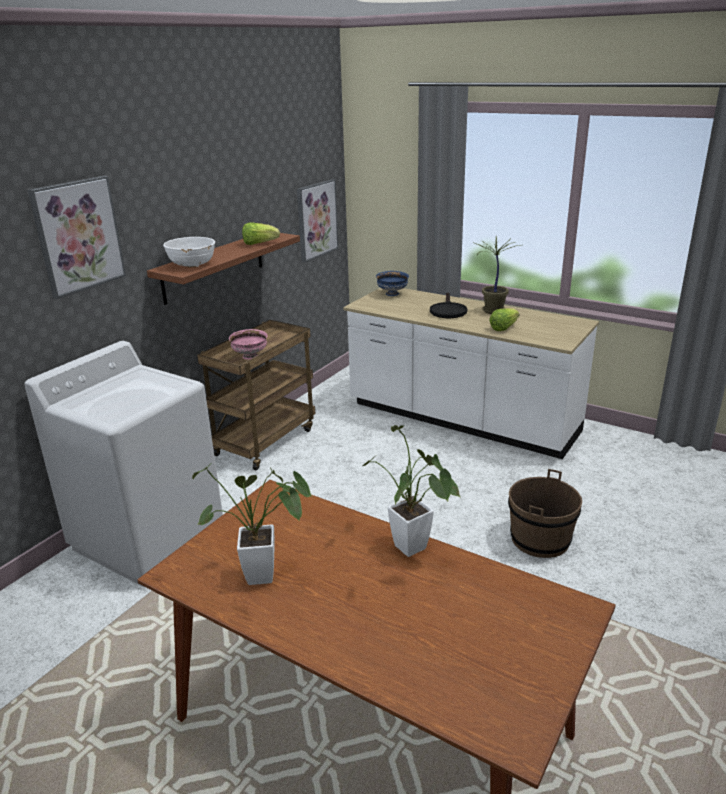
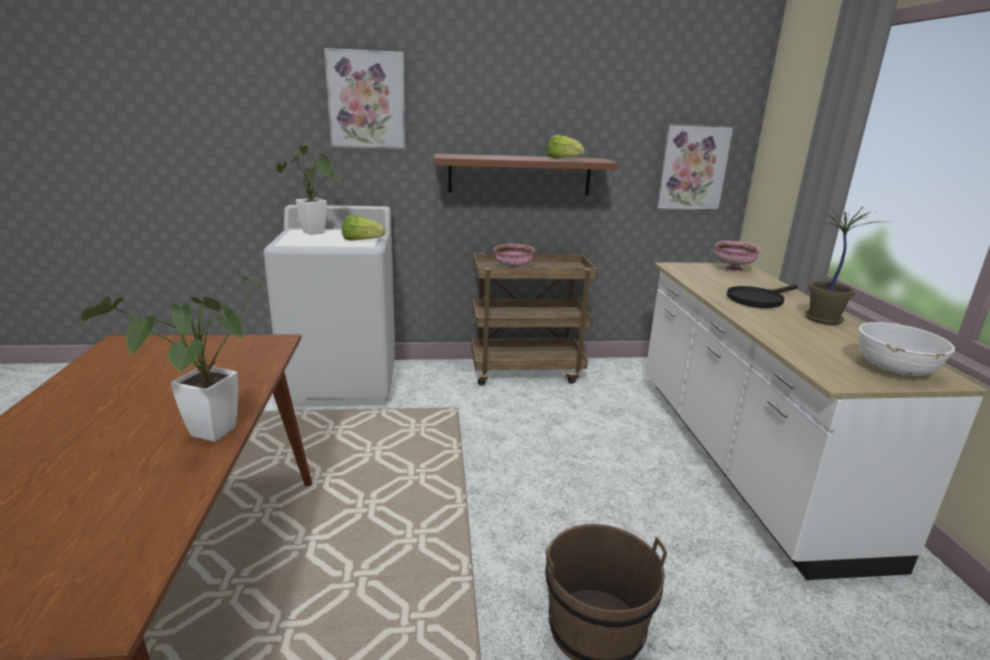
camera: 50 degrees right, 5 degrees down
(192, 265) = (468, 156): white bowl -> white bowl (894, 370)
(268, 576) = (127, 378): potted plant -> potted plant (315, 233)
(392, 294) = (733, 270): blue bowl -> pink bowl
(503, 328) = (789, 335): lettuce -> lettuce (361, 241)

